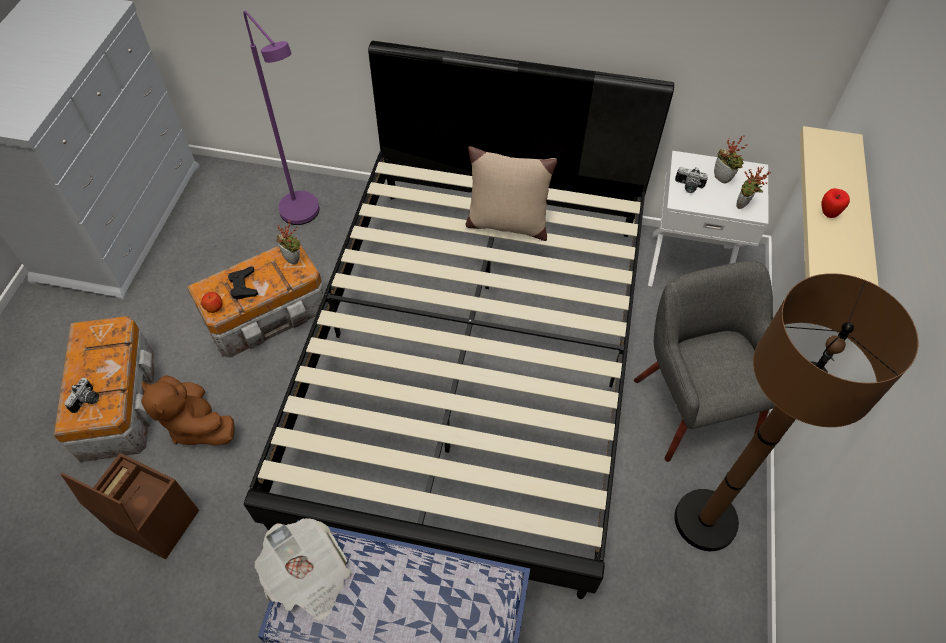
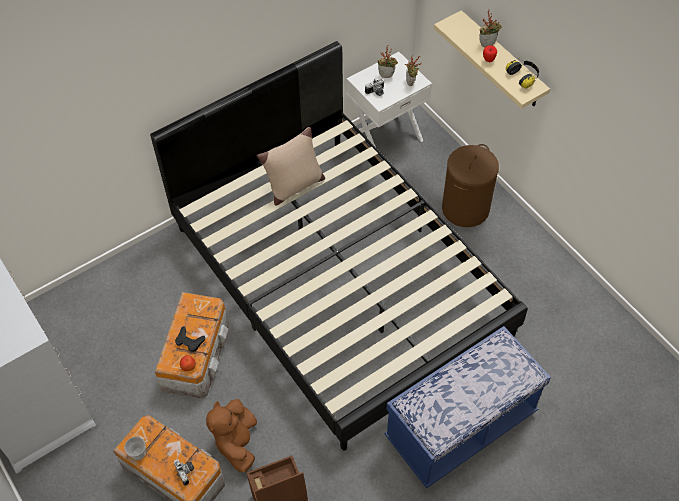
camera: 45 degrees left, 0 degrees up
(80, 344) = (138, 453): none -> cup
(197, 425) = (237, 442): brown plush toy -> brown plush toy turned 90 degrees clockwise
(294, 259) = (198, 303): potted plant -> potted plant (487, 43)
(305, 217) = (144, 285): purple floor lamp -> none
(308, 577) = (424, 416): newspaper -> none
(693, 406) = (465, 208): grey armchair -> brown laundry basket
(705, 520) = (525, 255): brown floor lamp -> none
(855, 268) = (523, 77): none -> headphones

